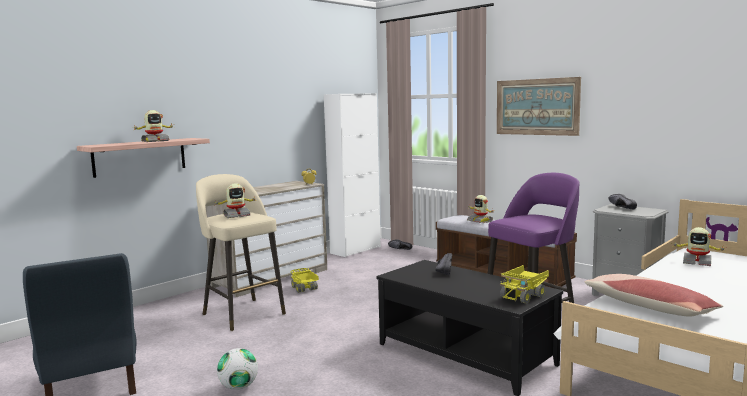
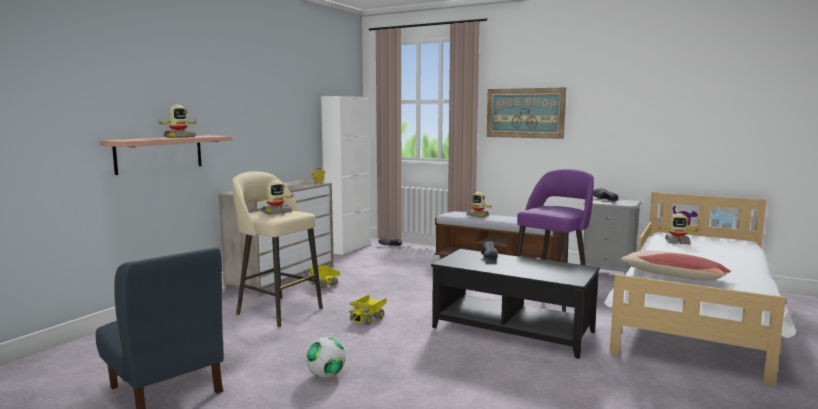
camera: 15 degrees left, 0 degrees up
(524, 296) = (573, 273): toy truck -> toy truck (368, 319)

